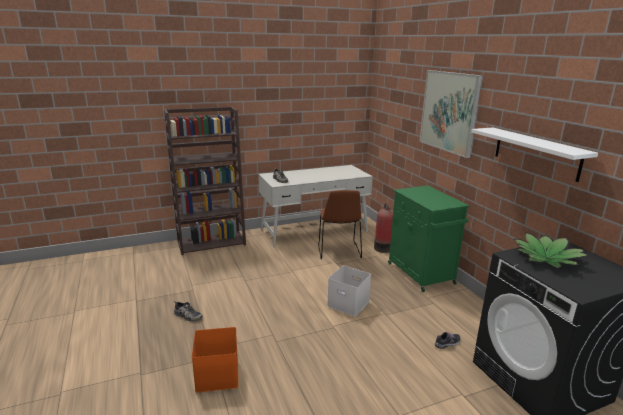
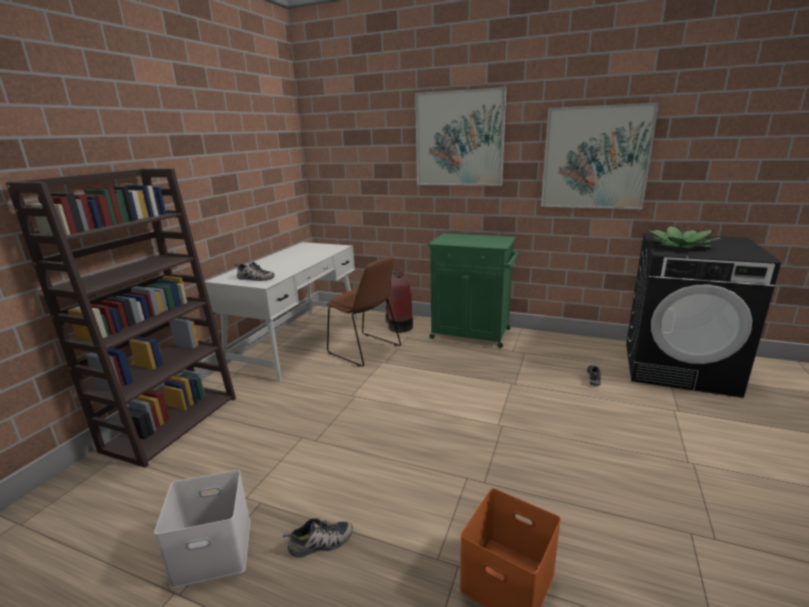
camera: 45 degrees left, 0 degrees up
(349, 303) = (470, 393): white storage box -> white storage box (215, 549)
(536, 153) = (595, 158): white shelf -> picture

